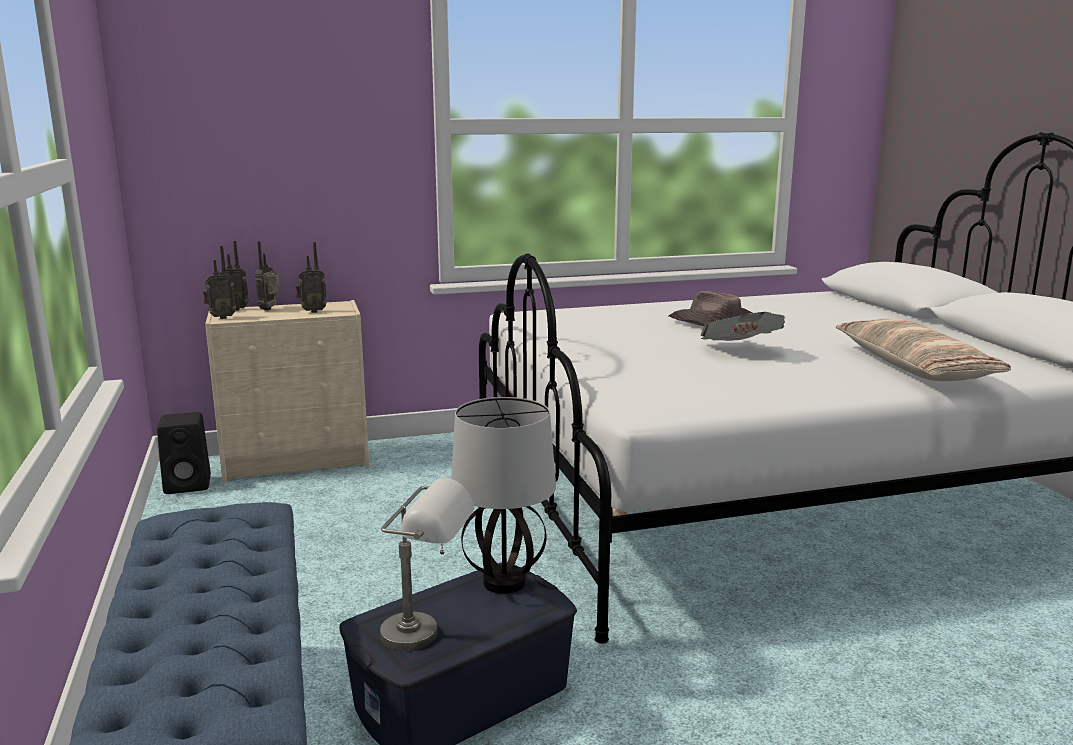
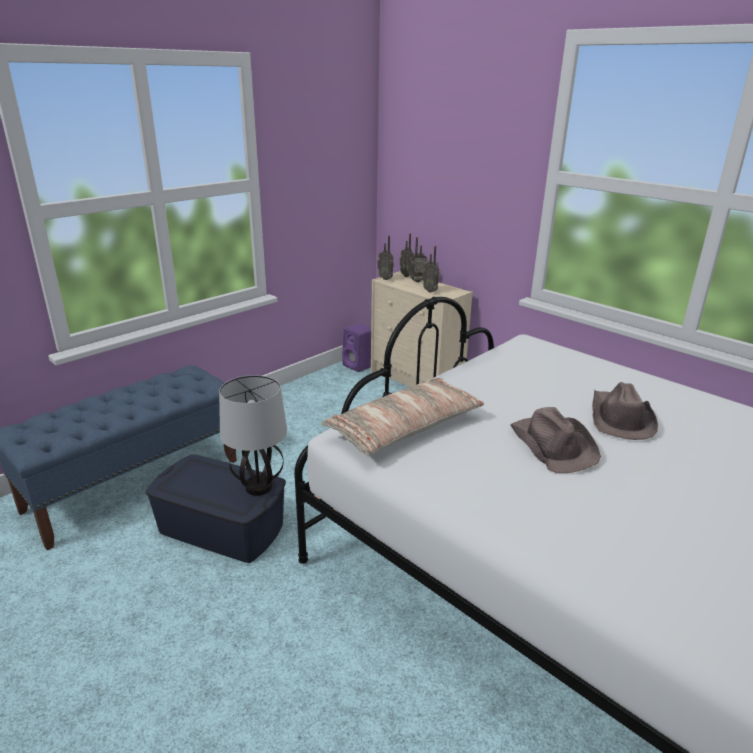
camera: 60 degrees right, 10 degrees up
(189, 485) = (359, 366): black speaker -> purple speaker
(428, 636) = (191, 483): grey table lamp -> none
(740, 350) = (553, 445): newspaper -> brown hat
(914, 367) = (632, 552): pillow -> pillow (406, 428)

